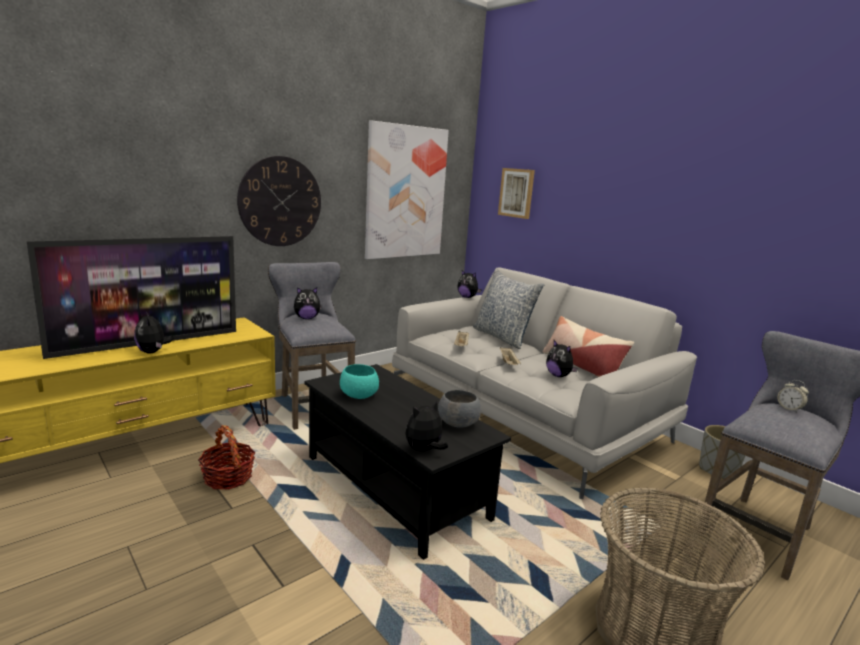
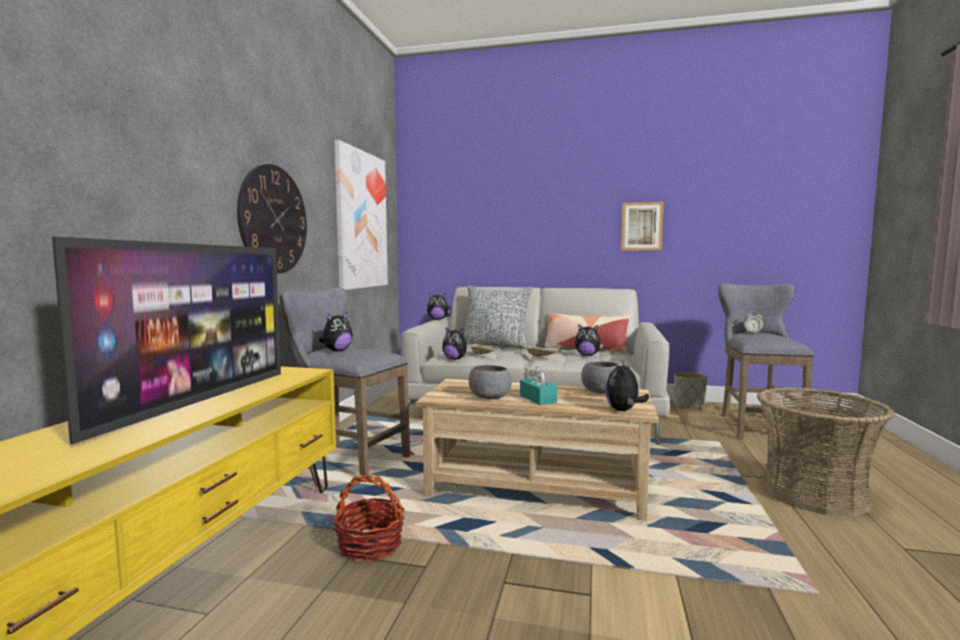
camera: 35 degrees left, 10 degrees down
(153, 352) = (228, 405): plush toy -> plush toy (455, 359)
(359, 396) = (490, 397): turquoise bowl -> grey bowl
(389, 410) = (538, 399): none -> turquoise tissue box
(395, 487) = (536, 487): black coffee table -> beige coffee table
(516, 193) = (454, 219): picture -> picture (641, 226)

